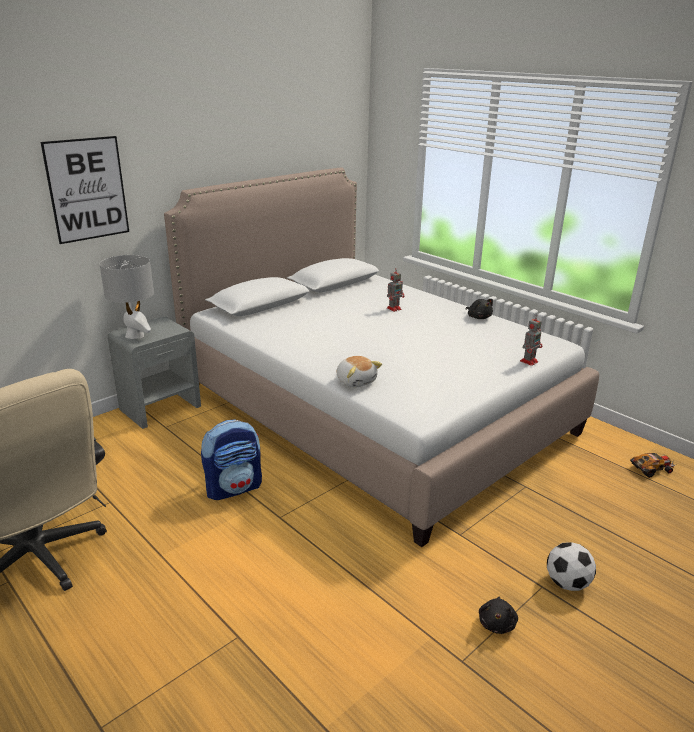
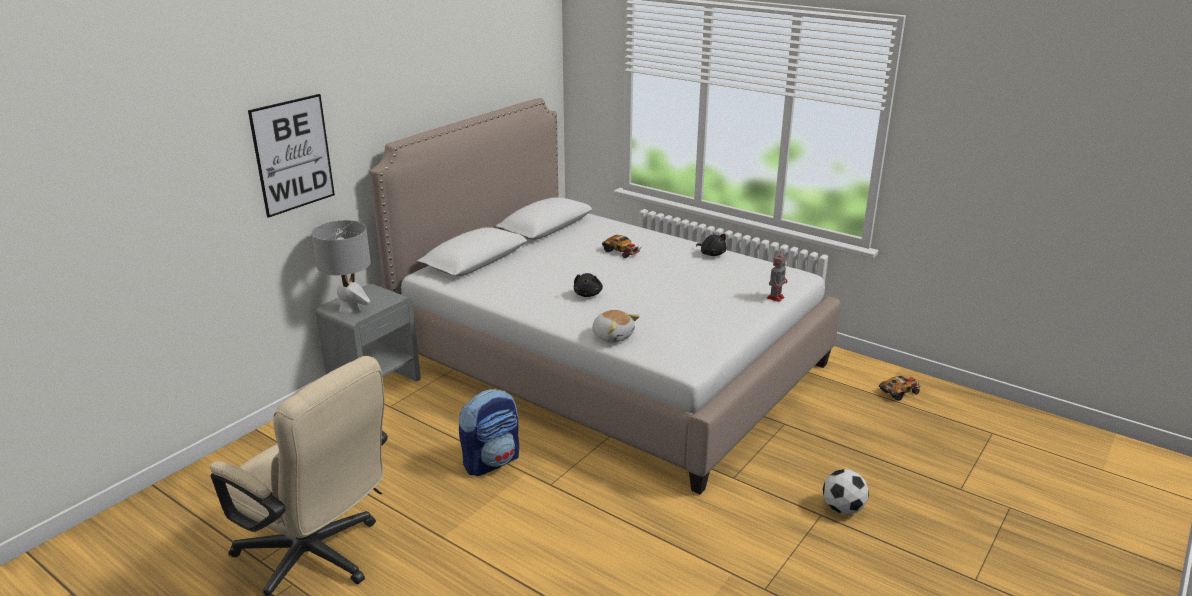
camera: 10 degrees left, 0 degrees up
(394, 308) = (622, 251): toy robot -> toy car
(497, 623) = (787, 552): black plush toy -> black plush toy (588, 294)

